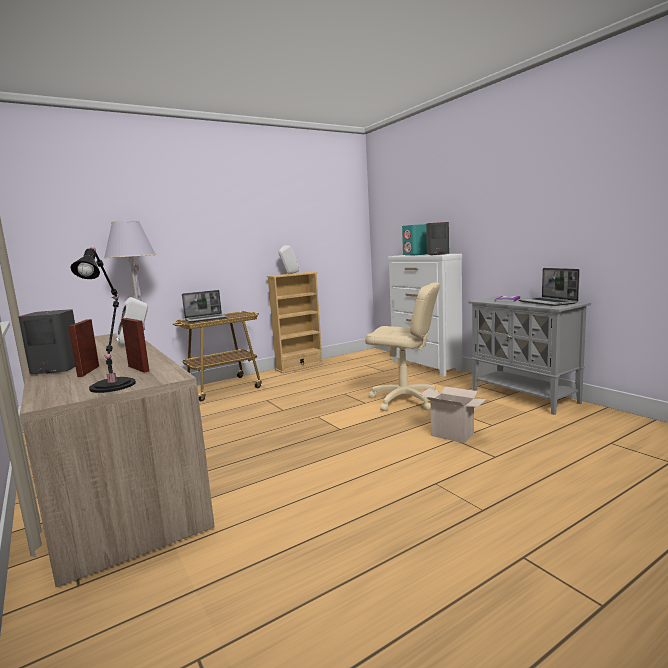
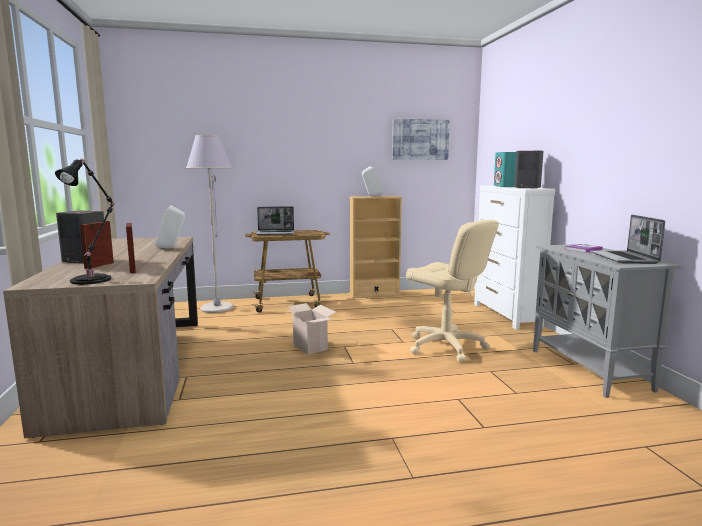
camera: 20 degrees right, 0 degrees up
(323, 218) = (420, 139): none -> picture
(454, 434) = (462, 393): cardboard box -> cardboard box (311, 347)

